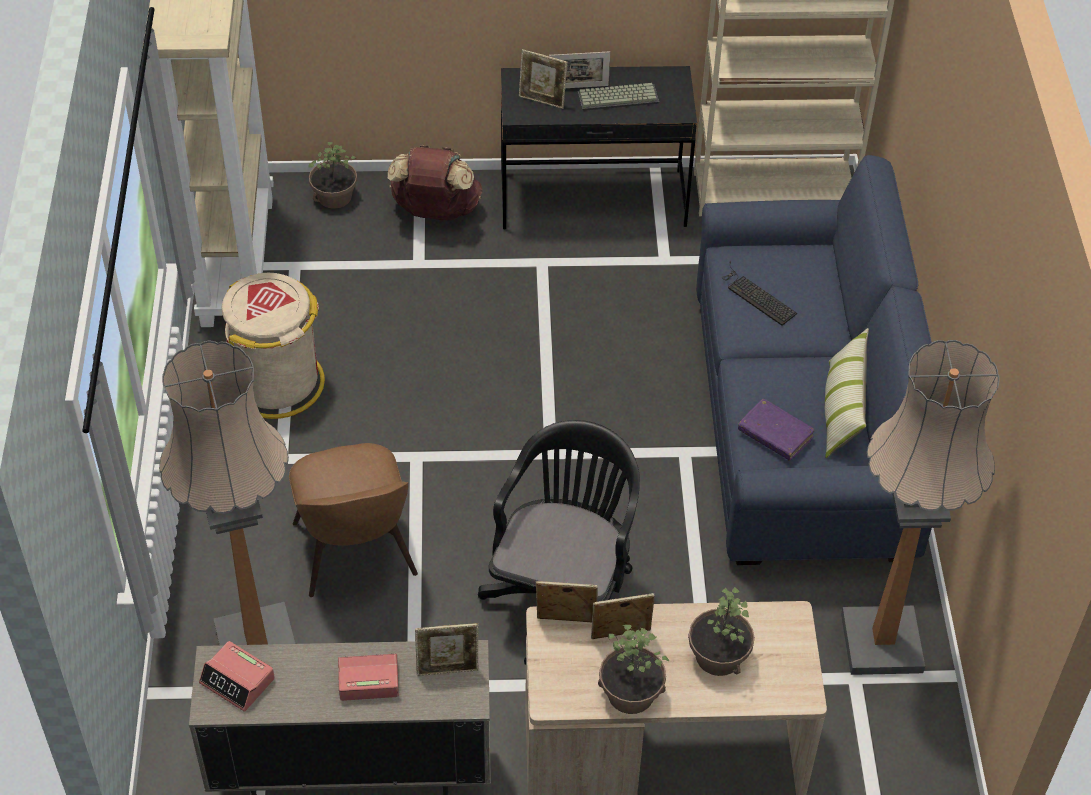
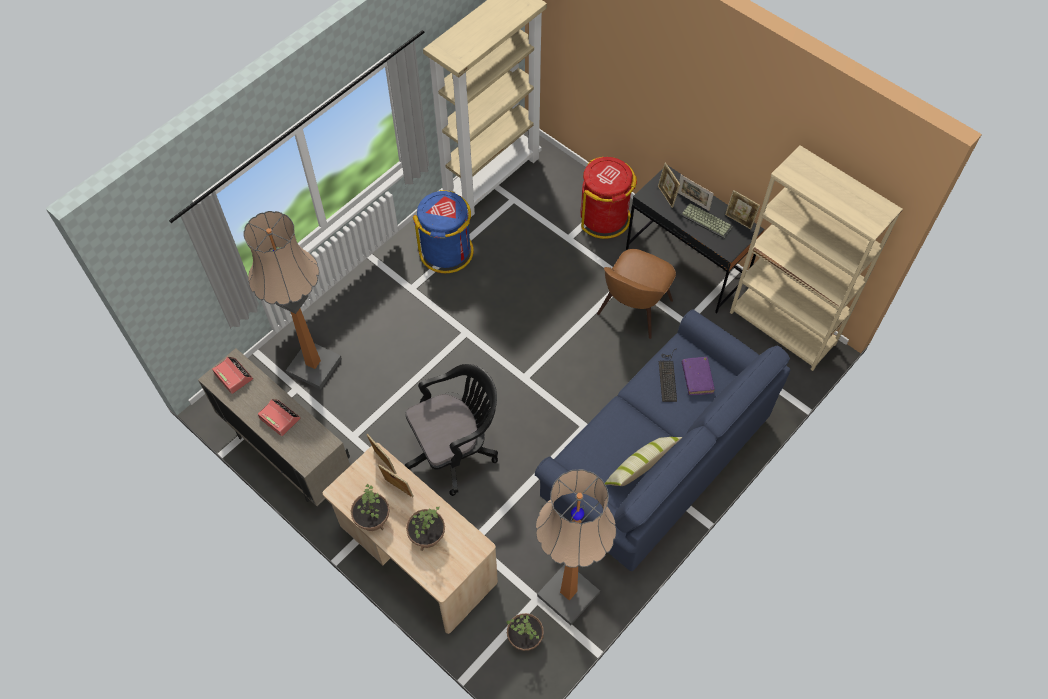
camera: 45 degrees right, 10 degrees up
(238, 681) = (233, 376): alarm clock -> alarm clock turned 150 degrees clockwise
(278, 383) = (447, 251): beige trash can -> blue trash can
(334, 196) = (567, 176): potted plant -> potted plant (525, 636)
(355, 553) = (394, 357): brown chair -> brown chair (633, 309)
(435, 212) = (604, 217): brown backpack -> red trash can
(448, 670) = (312, 442): picture frame -> picture frame (739, 221)
(775, 435) = (593, 453): purple book -> purple book (697, 378)

